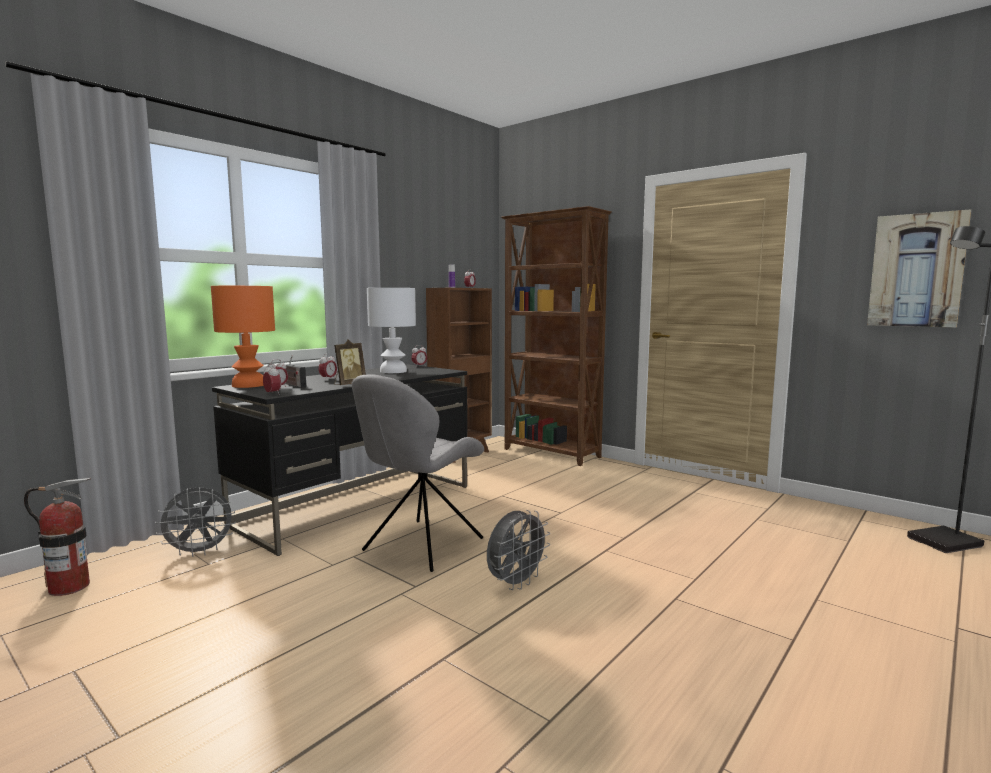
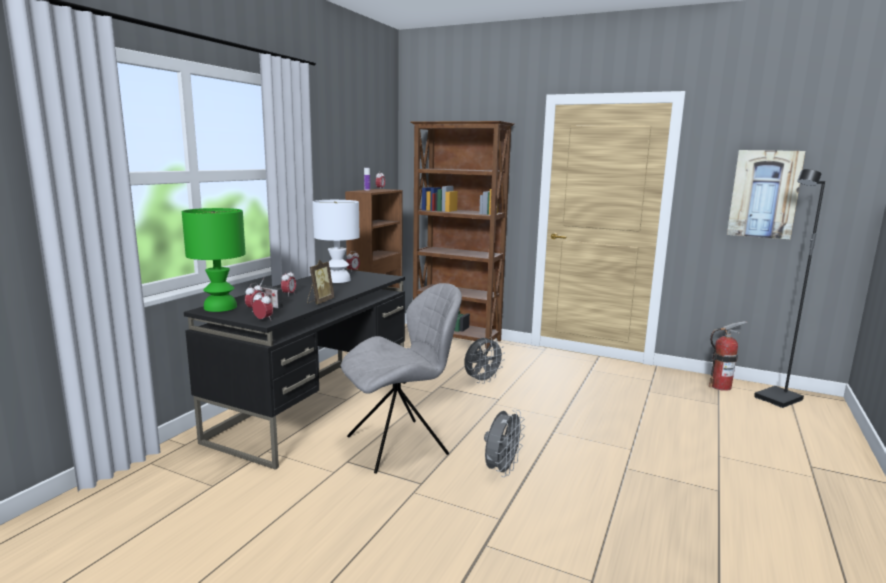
camera: 15 degrees left, 5 degrees up
(69, 587) = (84, 529): fire extinguisher -> fire extinguisher (720, 386)
(200, 552) = (194, 474): grey fan -> grey fan (482, 380)
(248, 385) = (219, 307): orange table lamp -> green table lamp
(420, 546) = (400, 444): grey chair -> grey chair turned 135 degrees counterclockwise

